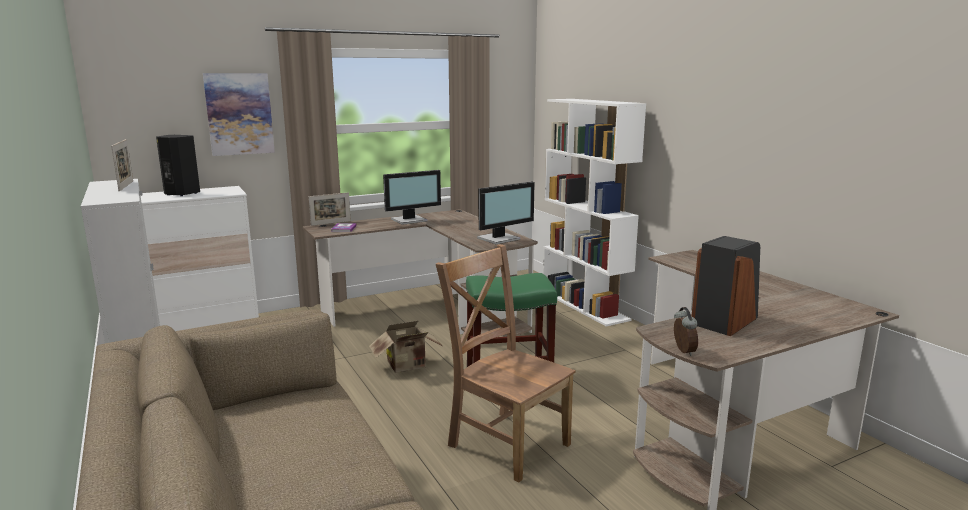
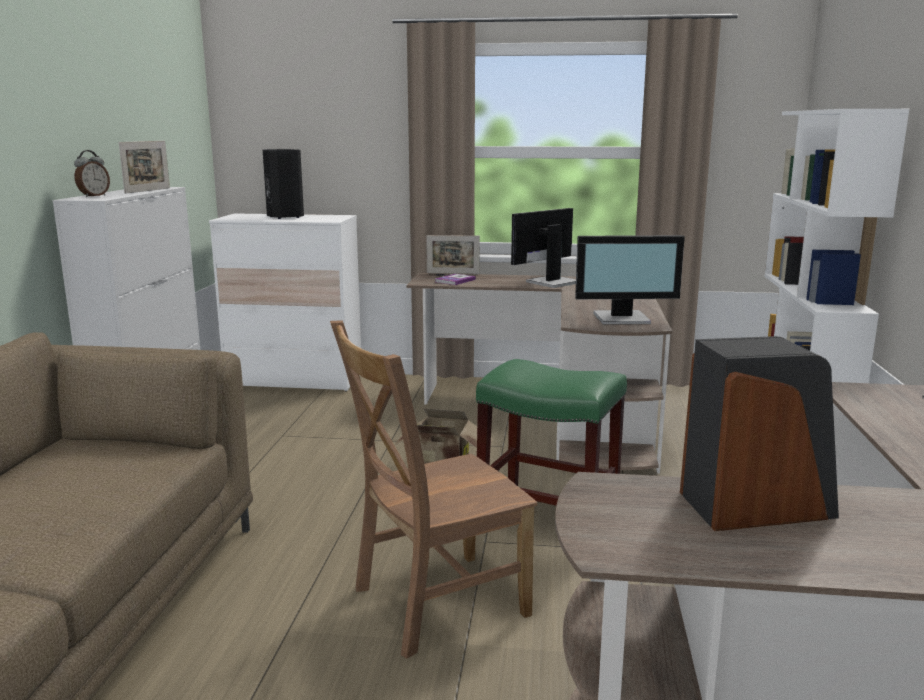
camera: 35 degrees right, 0 degrees up
(239, 114) = (363, 128): picture -> none
(410, 220) = (550, 282): monitor -> monitor turned 135 degrees clockwise
(505, 442) = (433, 603): brown chair -> brown chair turned 105 degrees counterclockwise
(682, 351) = (575, 527): alarm clock -> alarm clock (93, 196)

